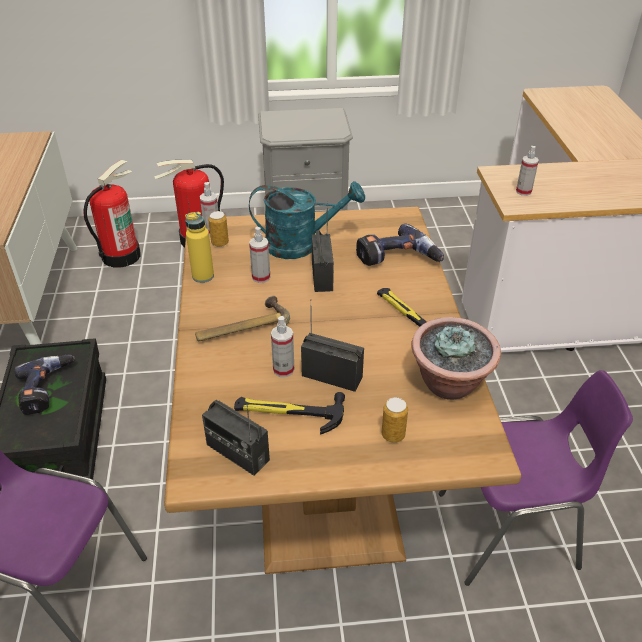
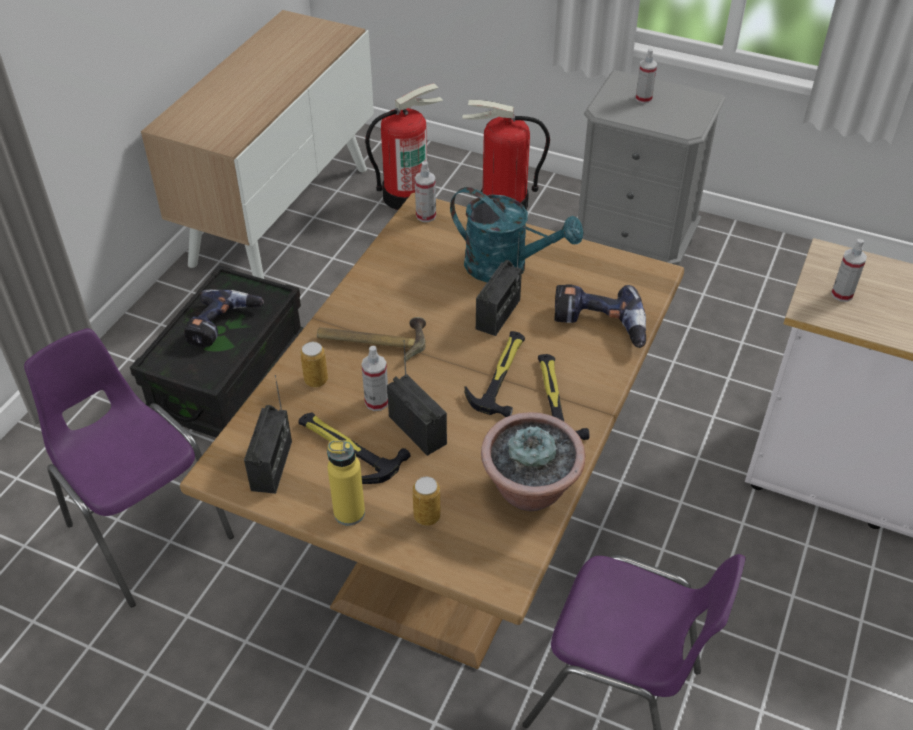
camera: 30 degrees right, 5 degrees up
(203, 276) = (377, 267): yellow bottle -> yellow bottle (349, 513)
(220, 243) = (422, 234): can -> can (316, 380)
(237, 452) = (272, 466): radio -> radio turned 150 degrees counterclockwise
(261, 277) = (433, 290): spray bottle -> spray bottle (643, 98)
(359, 314) = (501, 374): none -> hammer

